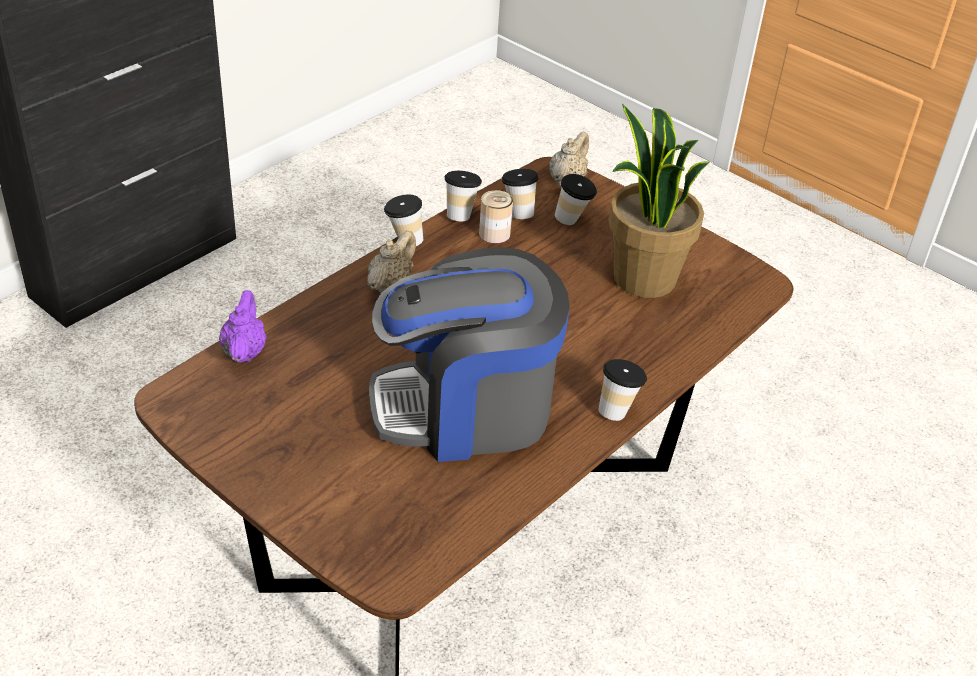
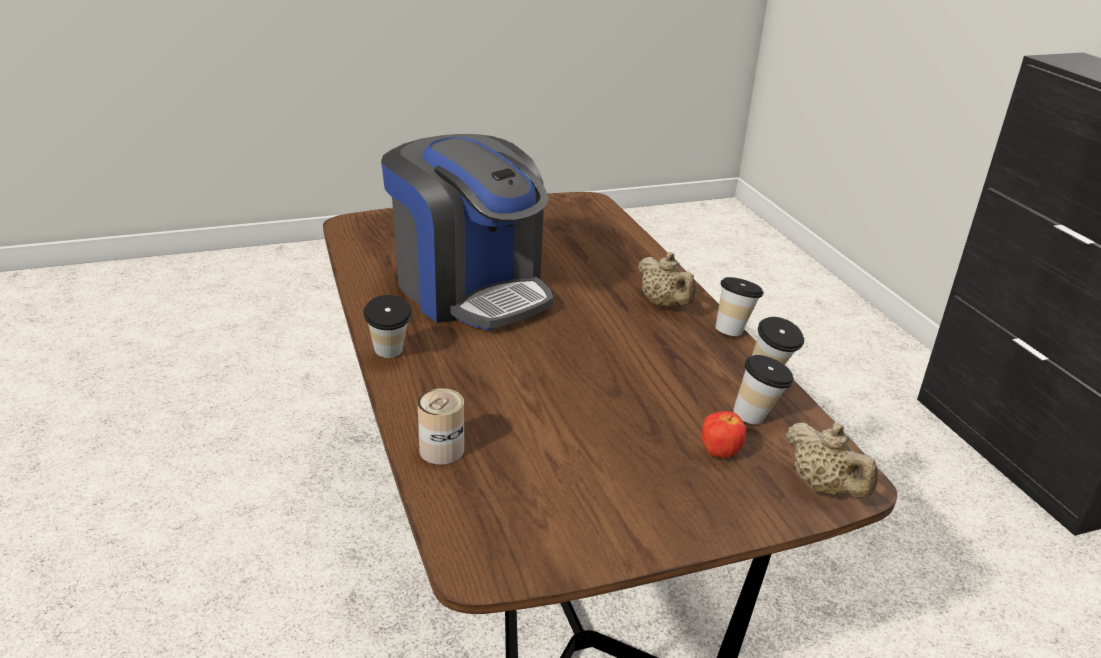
camera: 120 degrees right, 10 degrees down
(244, 351) = (619, 230): purple teapot -> none
(465, 409) = (470, 289): coffee machine -> coffee machine turned 120 degrees clockwise
(494, 233) = (720, 386): can -> can (441, 450)
(573, 221) = (720, 453): cup -> apple
(643, 278) = (566, 458): potted plant -> none

